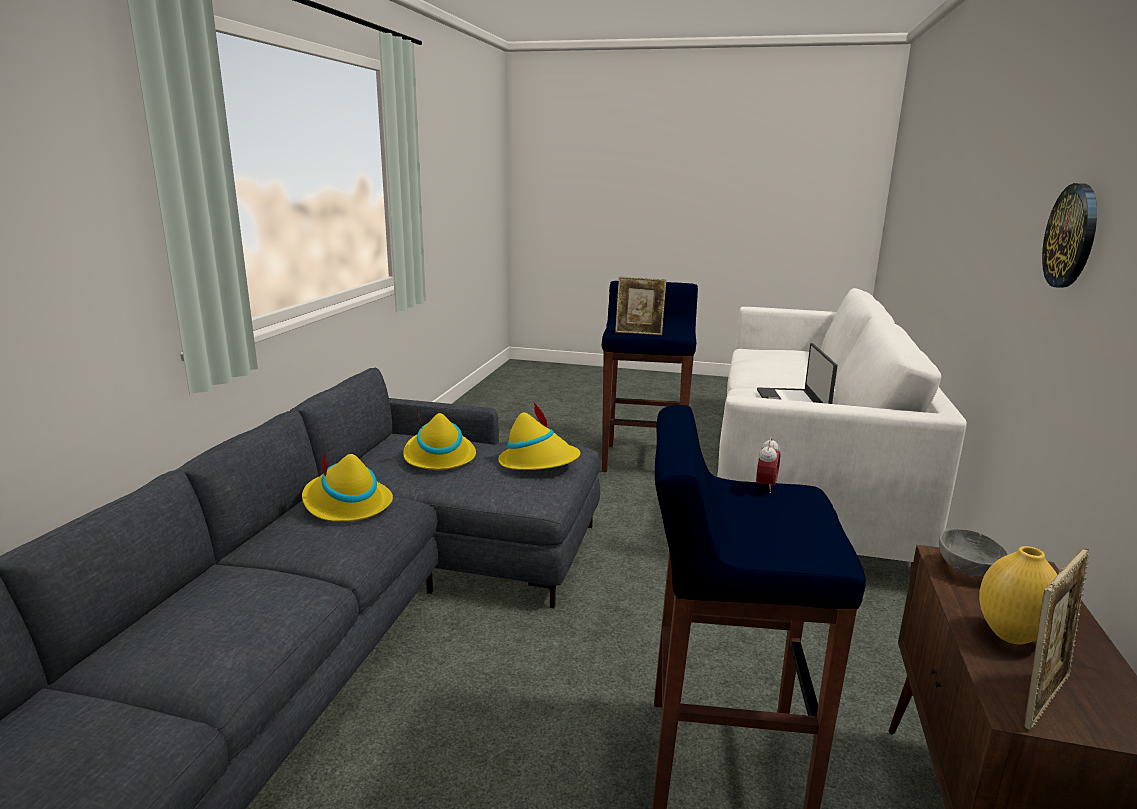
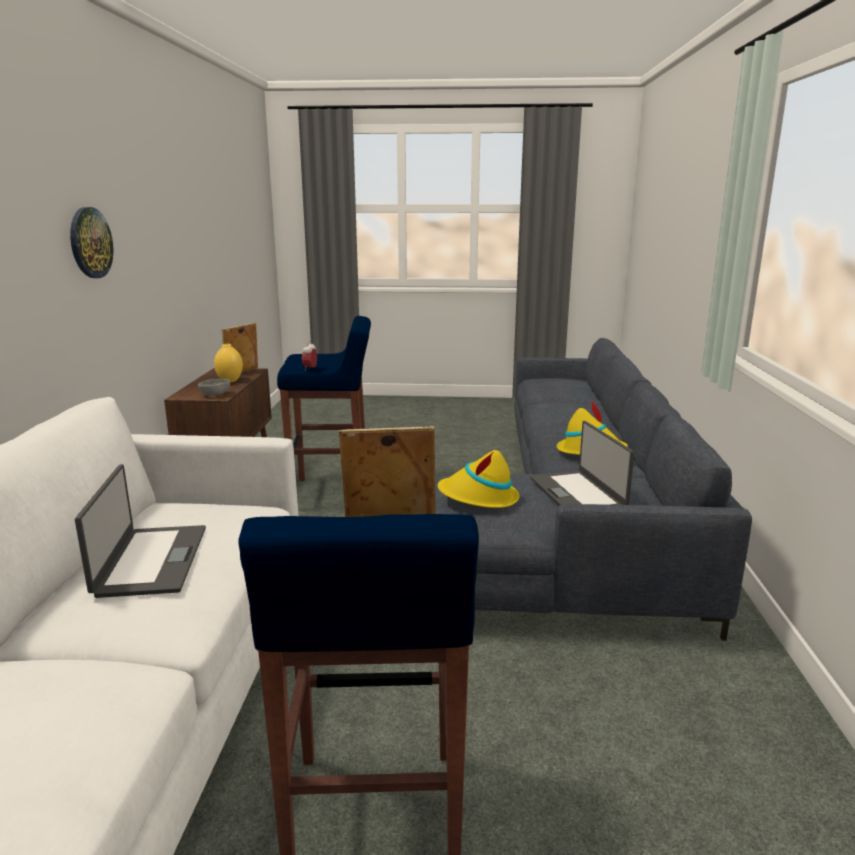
camera: 170 degrees right, 0 degrees up
(439, 456) = (578, 494): yellow hat -> laptop

